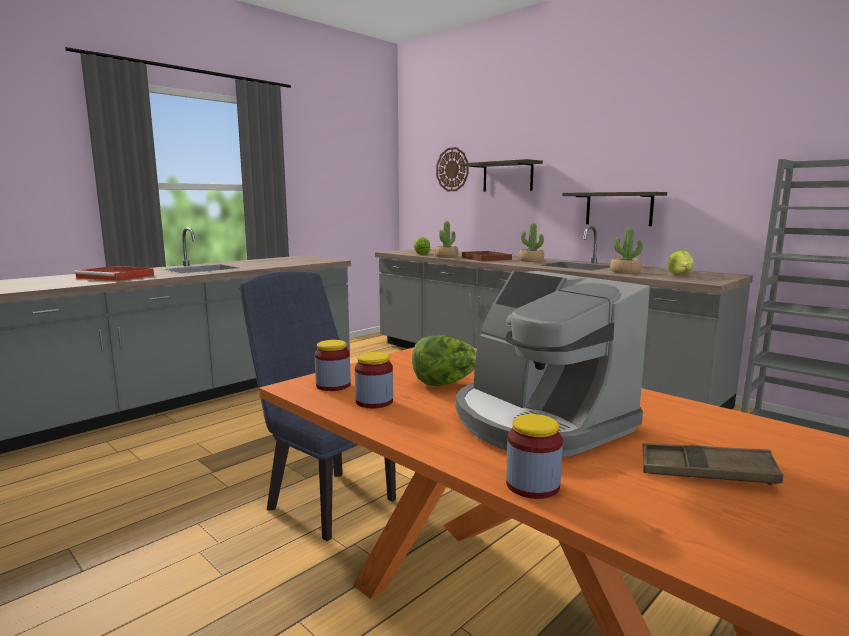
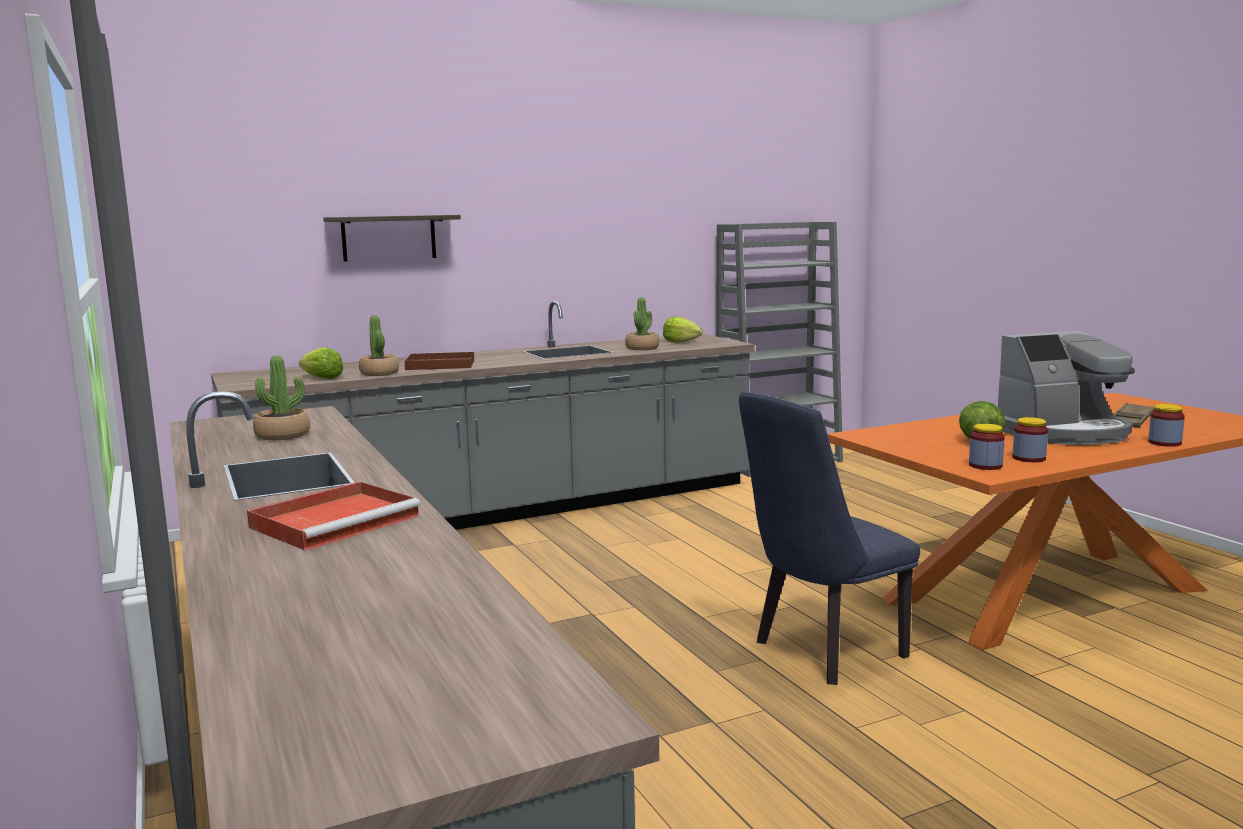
camera: 70 degrees left, 0 degrees up
(452, 169) = (266, 225): wall clock -> none
(531, 261) = (497, 356): potted plant -> potted plant (282, 435)
(618, 208) = (561, 276): shelf -> none

